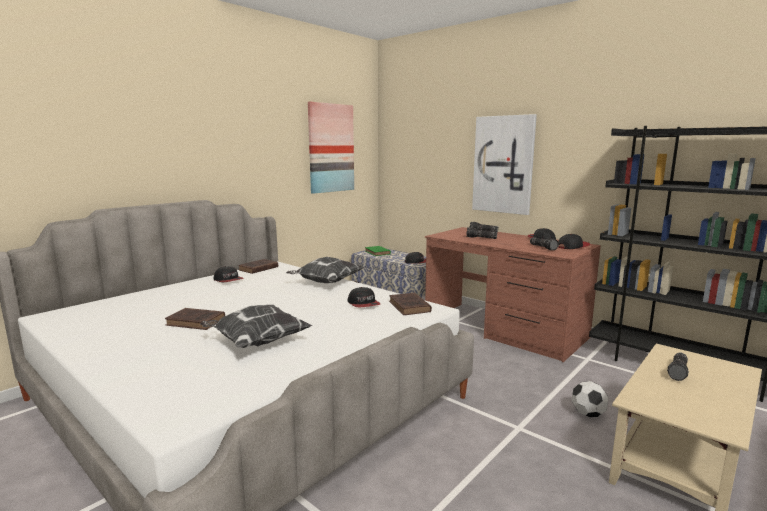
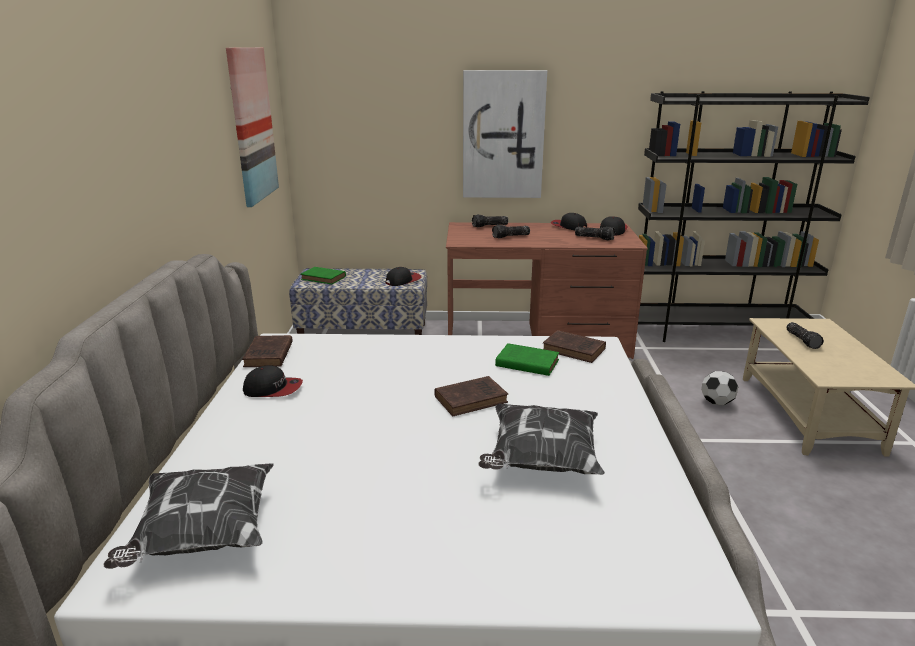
camera: 40 degrees left, 10 degrees up
(197, 322) = (403, 469): brown book -> brown book (472, 399)
(326, 283) = (417, 348): pillow -> pillow (202, 536)
(363, 304) = (525, 363): cap -> green book

